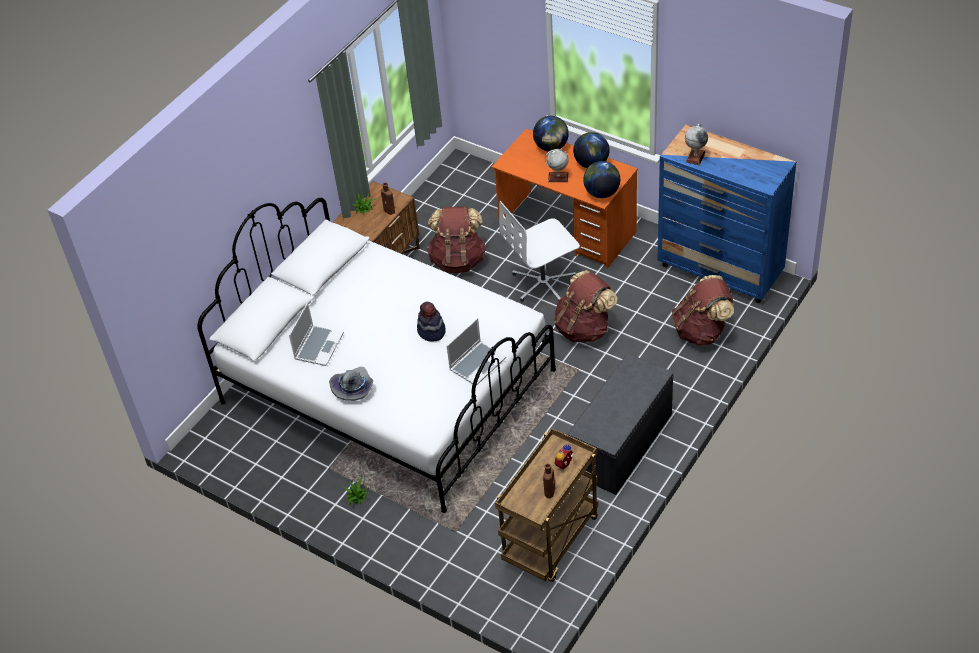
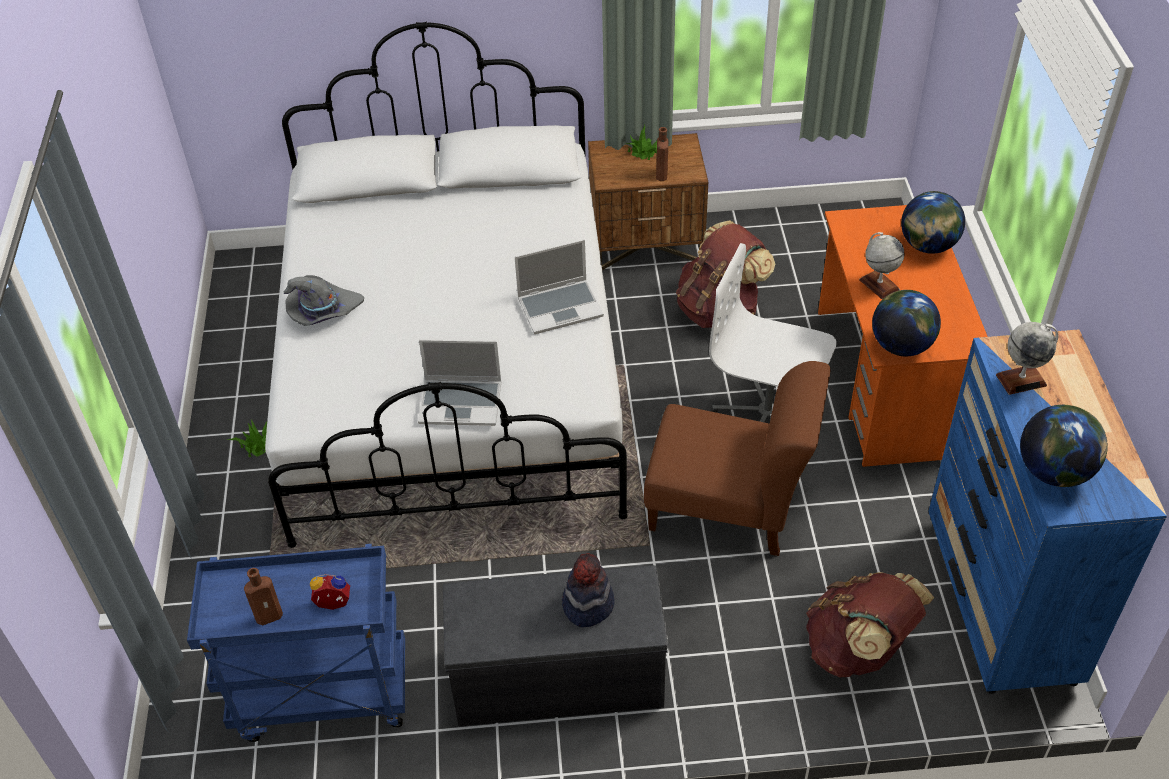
camera: 50 degrees right, 0 degrees up
(318, 346) = (368, 241): laptop -> laptop (561, 307)
(431, 331) = (480, 325): hat -> hat (587, 604)
(551, 541) = (320, 697): brown cart -> blue cart
(584, 328) = (729, 506): brown backpack -> brown chair
(591, 163) = (945, 303): globe -> globe (1054, 471)

